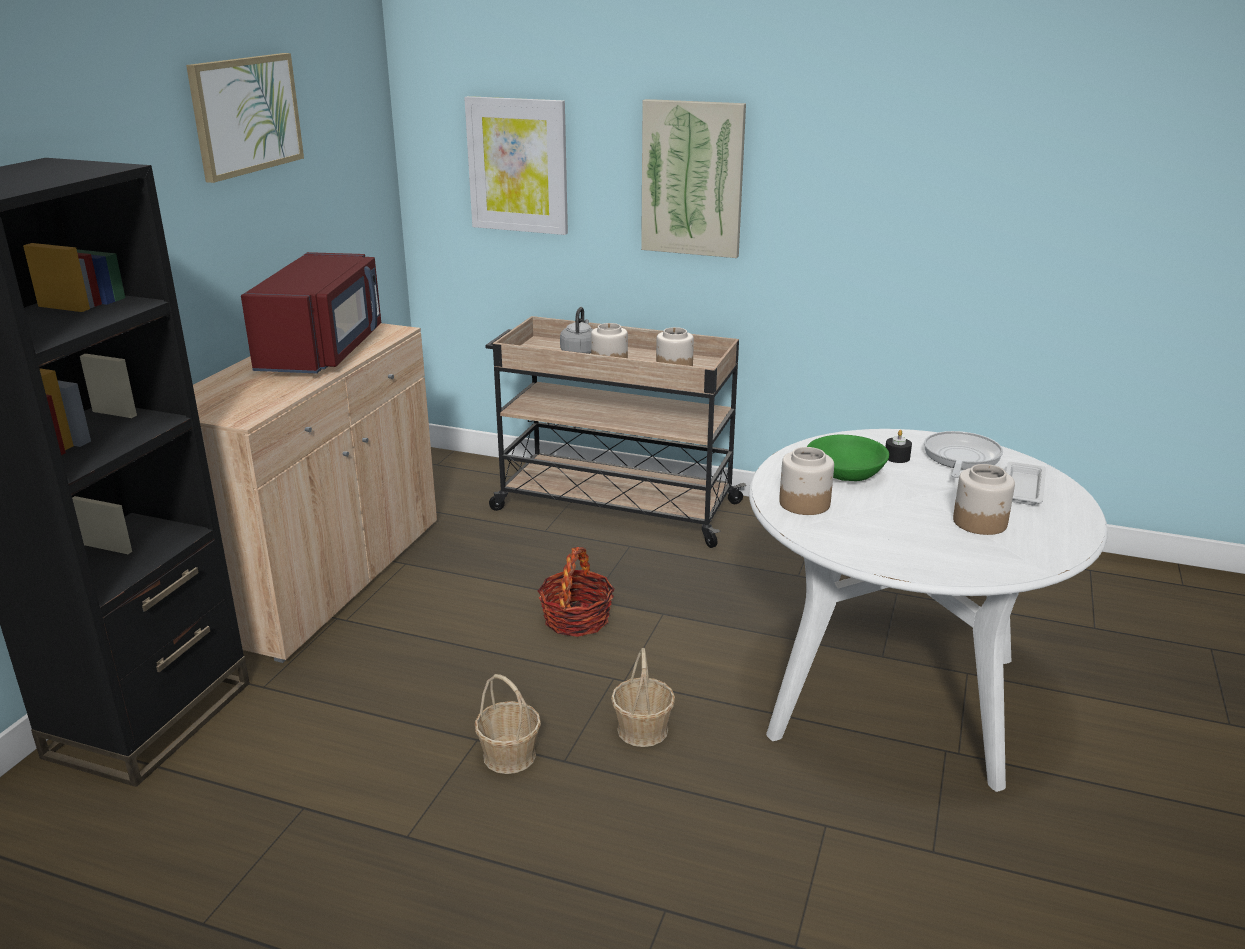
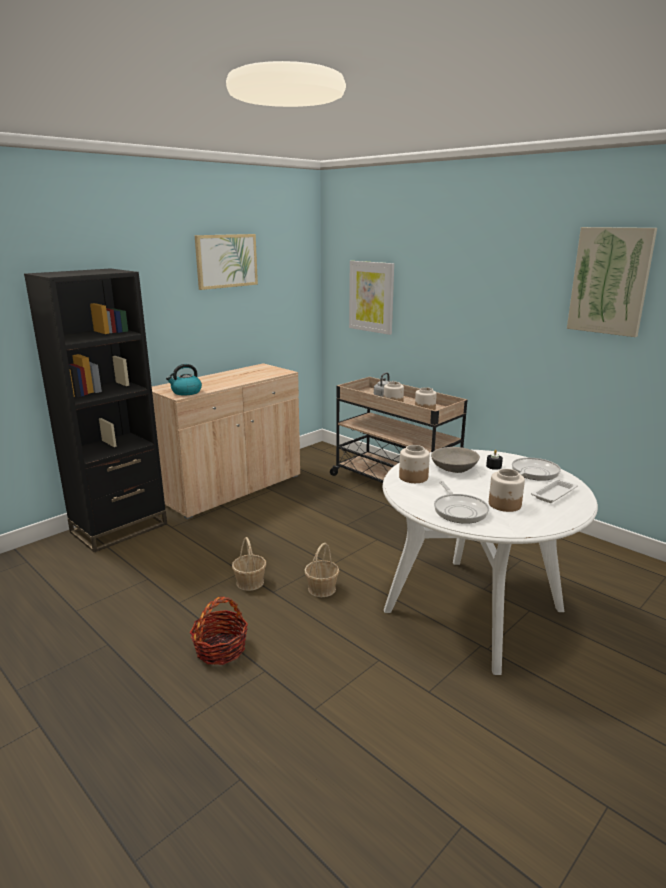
camera: 25 degrees right, 5 degrees down
(247, 407) = (186, 392): none -> kettle
(324, 351) = (244, 375): red microwave -> none
(576, 619) = (331, 531): basket -> basket (220, 649)
(692, 178) = (452, 307): picture -> picture (610, 281)
(845, 472) = (454, 468): green bowl -> grey bowl
(930, 548) = (459, 510): none -> frying pan

